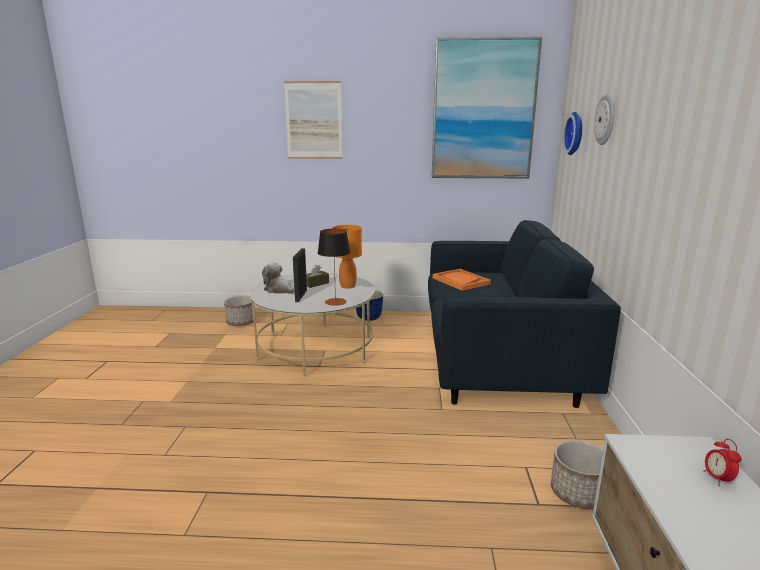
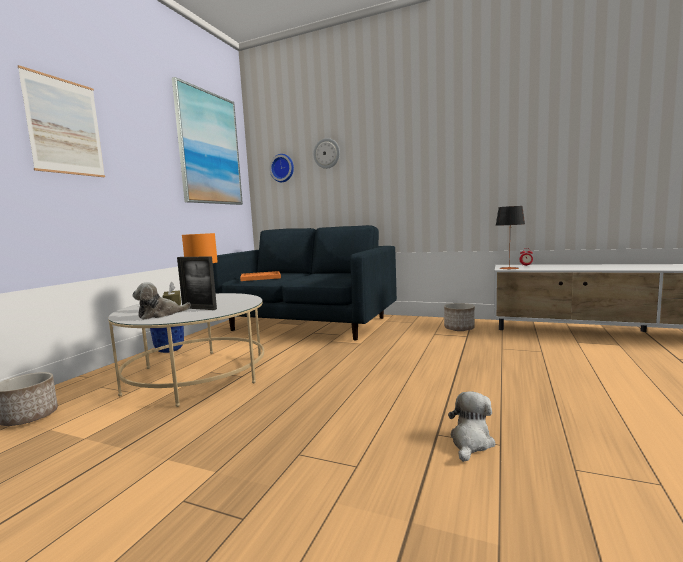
camera: 70 degrees left, 10 degrees down
(191, 514) = (470, 442): none -> plush toy
(335, 302) = (241, 300): table lamp -> table lamp (509, 268)

